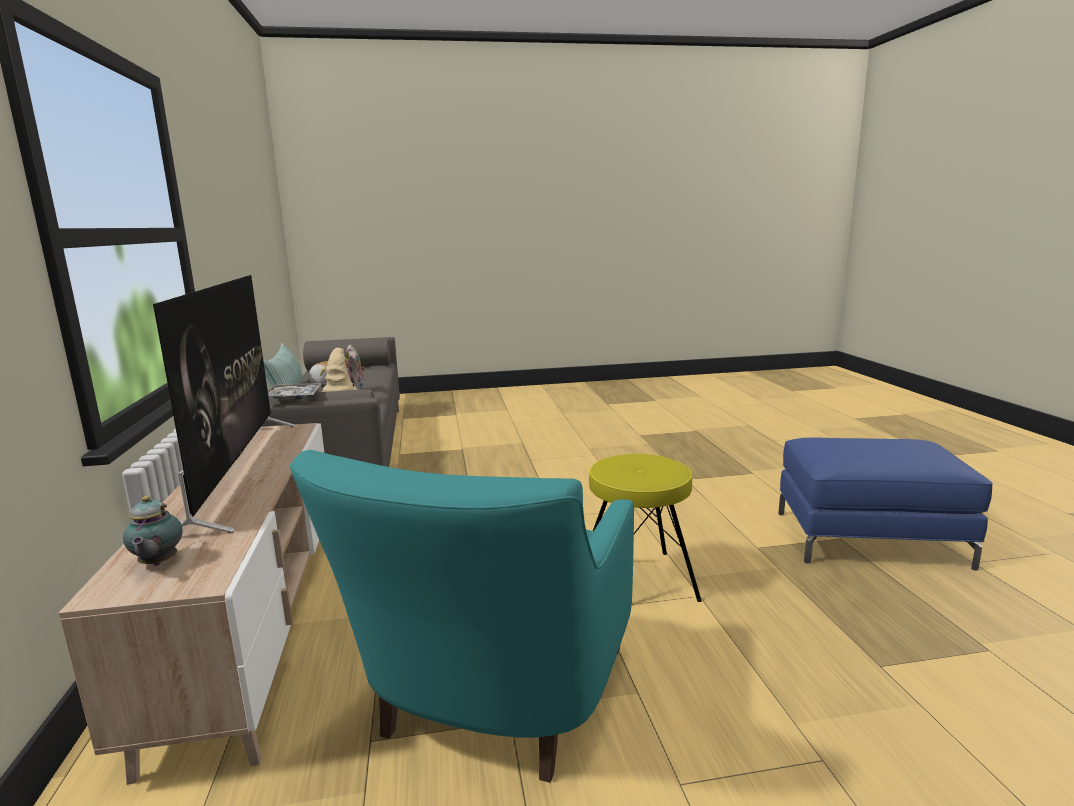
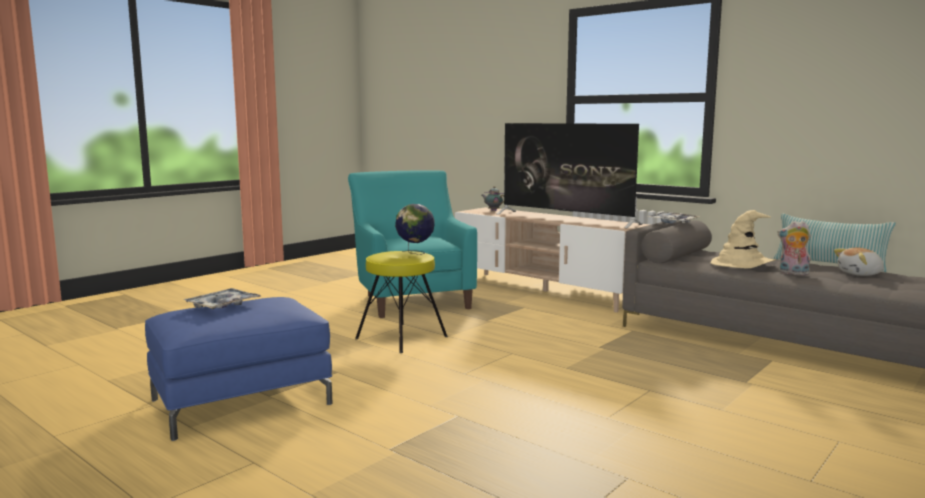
camera: 140 degrees right, 5 degrees down
(614, 467) = (415, 253): none -> globe
(896, 451) = (222, 305): none -> tray

